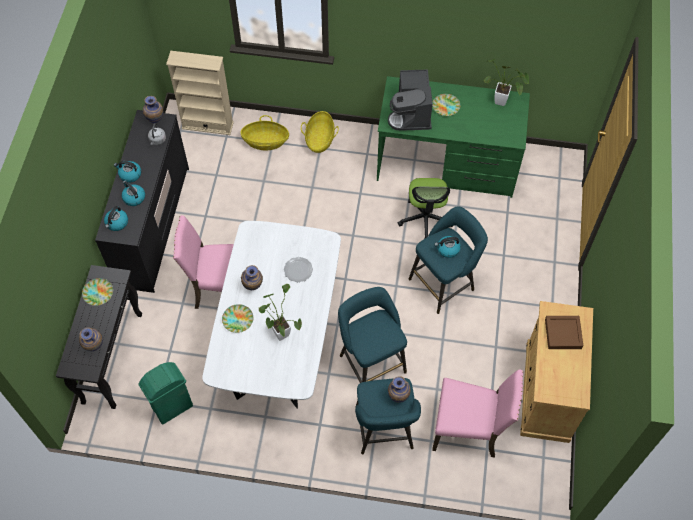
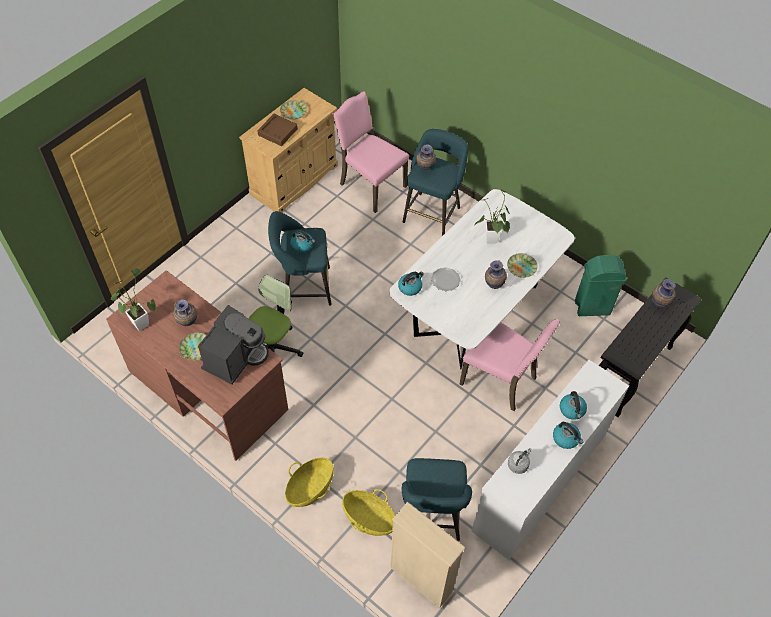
camera: 150 degrees left, 5 degrees down
(98, 293) = (640, 349): plate -> plate (293, 111)
(117, 223) = (600, 391): kettle -> kettle (410, 287)
(154, 226) = (539, 482): black dresser -> white dresser
(156, 120) = (508, 492): vase -> vase (187, 324)
(371, 361) = (409, 262): turquoise stool -> turquoise stool (431, 517)
(447, 163) = (208, 389): green desk -> brown desk

